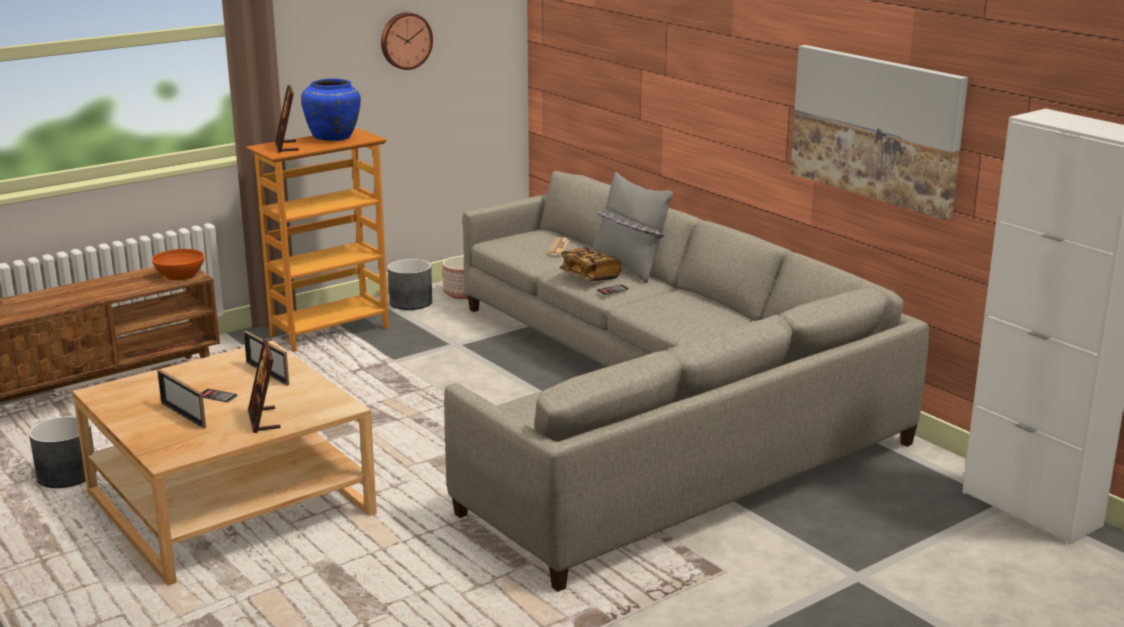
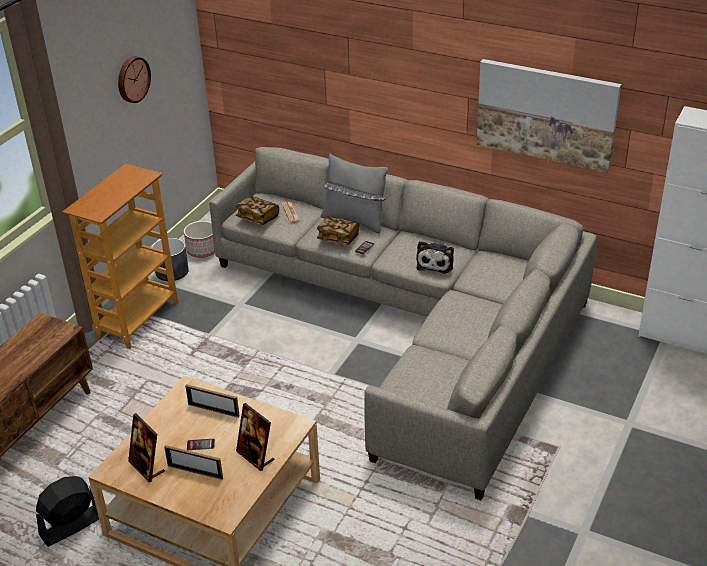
camera: 25 degrees left, 15 degrees up
(66, 475) = (71, 526): grey planter -> black fan
(180, 275) = (54, 331): orange bowl -> none
(287, 147) = (96, 203): picture frame -> picture frame (147, 467)
(334, 138) = (120, 182): blue vase -> none
(515, 244) = (258, 218): none -> book
(688, 319) = (436, 263): none -> plush toy

